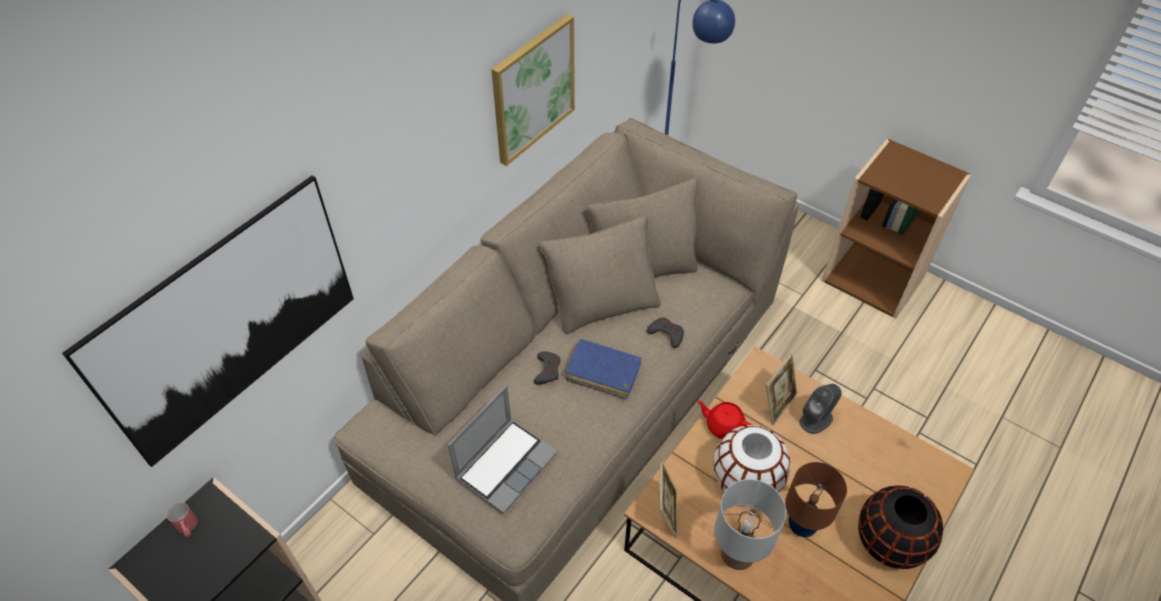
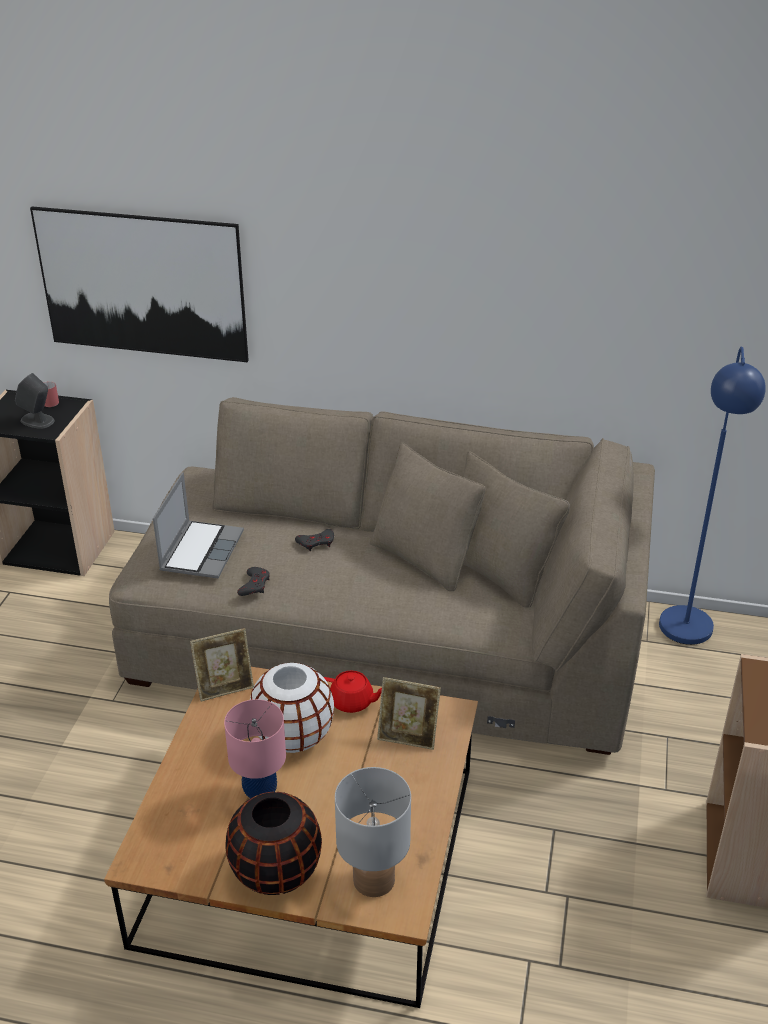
camera: 65 degrees right, 15 degrees down
(506, 464) = (201, 550): laptop -> laptop turned 90 degrees counterclockwise
(533, 89) = (509, 324): picture -> none
(603, 373) = (336, 576): blue book -> none
(666, 334) = (415, 604): grey game controller -> grey game controller (254, 585)
(723, 426) = (352, 702): red teapot -> red teapot turned 105 degrees clockwise
(738, 554) = (203, 750): grey table lamp -> grey table lamp (374, 881)
(801, 524) = (262, 791): brown table lamp -> pink table lamp
(816, 419) = (408, 774): grey speaker -> grey speaker (37, 421)

